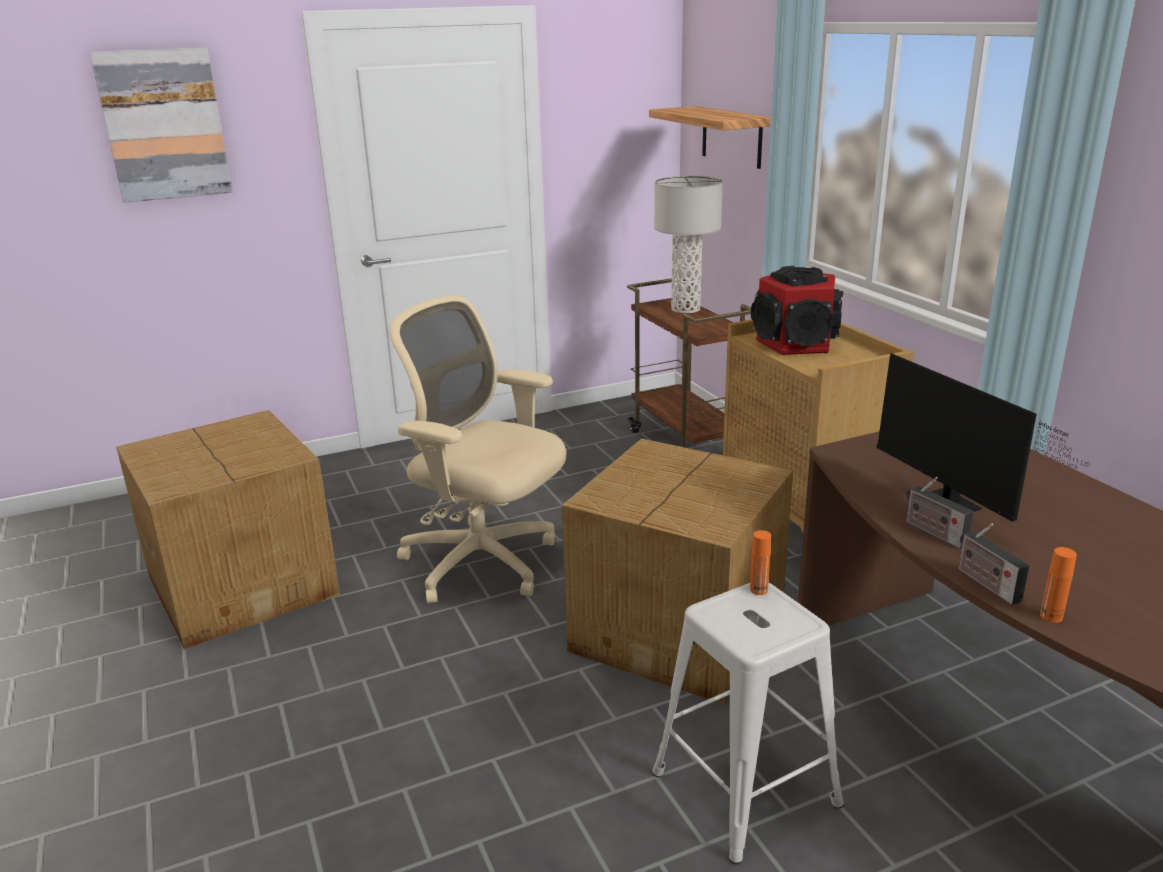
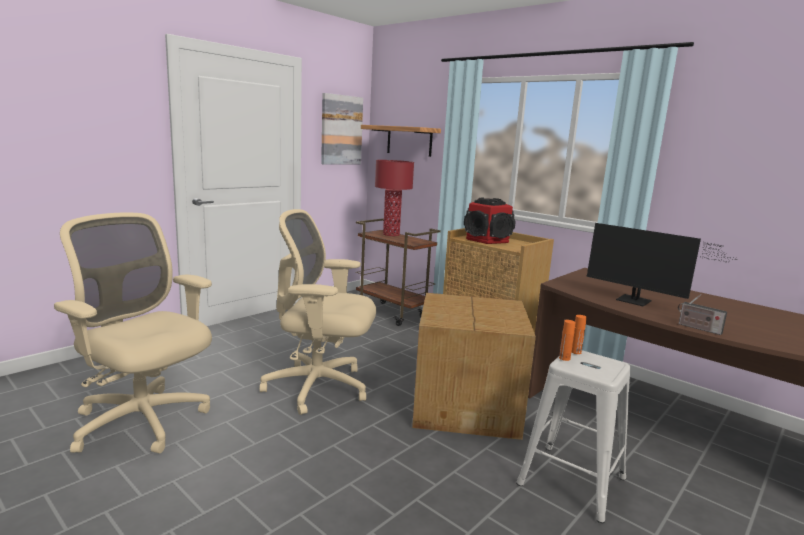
camera: 25 degrees left, 10 degrees down
(164, 125) = (61, 93): picture -> picture (341, 130)
(244, 583) = (148, 423): cardboard box -> beige office chair
(686, 309) = (391, 234): white table lamp -> red table lamp
(932, 532) = (645, 311): radio -> none
(1051, 616) = (741, 337): orange bottle -> orange bottle (564, 358)

